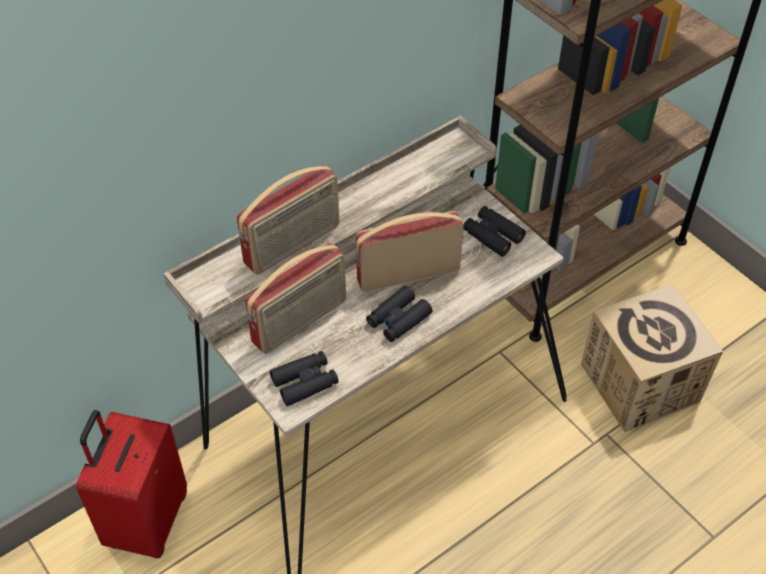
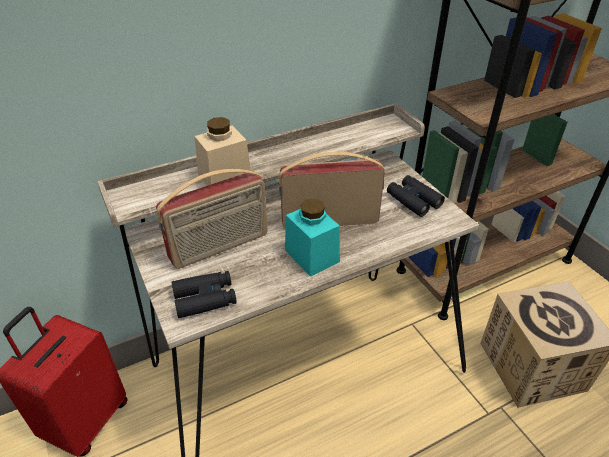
camera: 10 degrees right, 10 degrees down
(293, 245) = (224, 176): radio -> beige jar
(398, 319) = (312, 256): black binoculars -> turquoise jar

